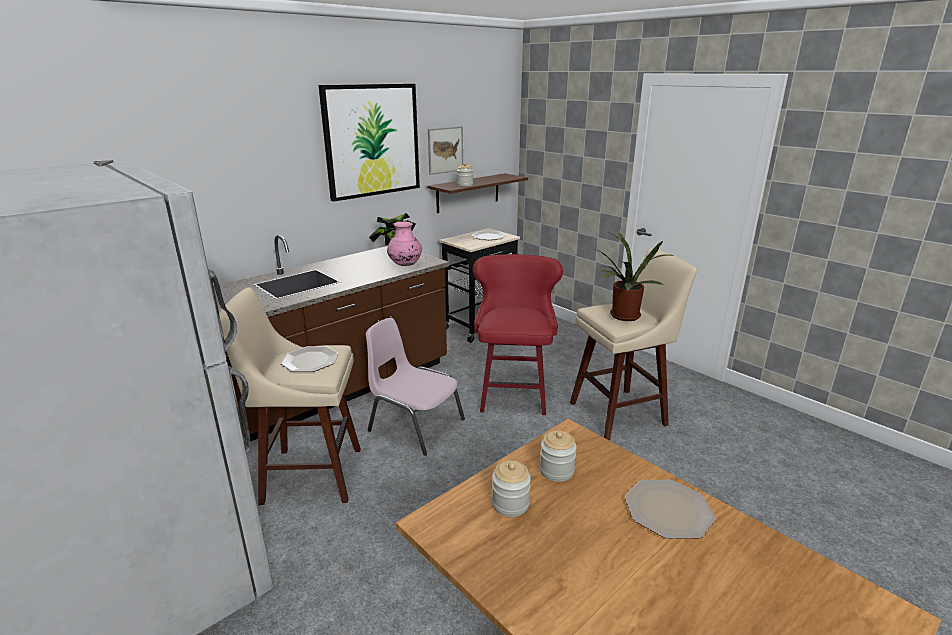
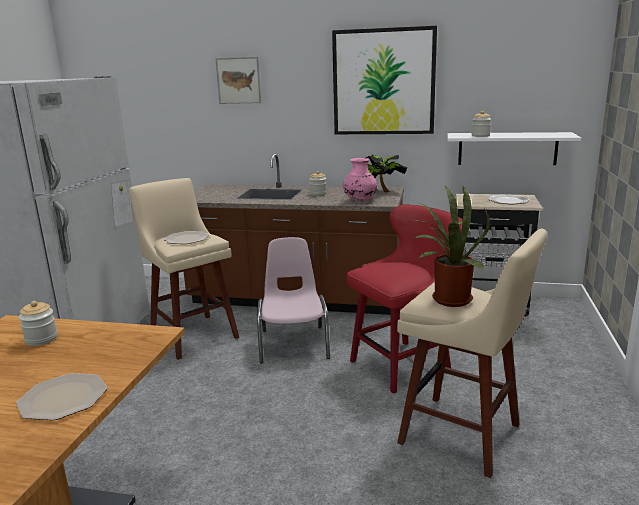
camera: 55 degrees right, 5 degrees down
(445, 150) = (476, 97): picture -> picture (238, 80)
(468, 193) = (507, 148): brown shelf -> white shelf
(556, 471) = (95, 342): jar -> jar (318, 193)

